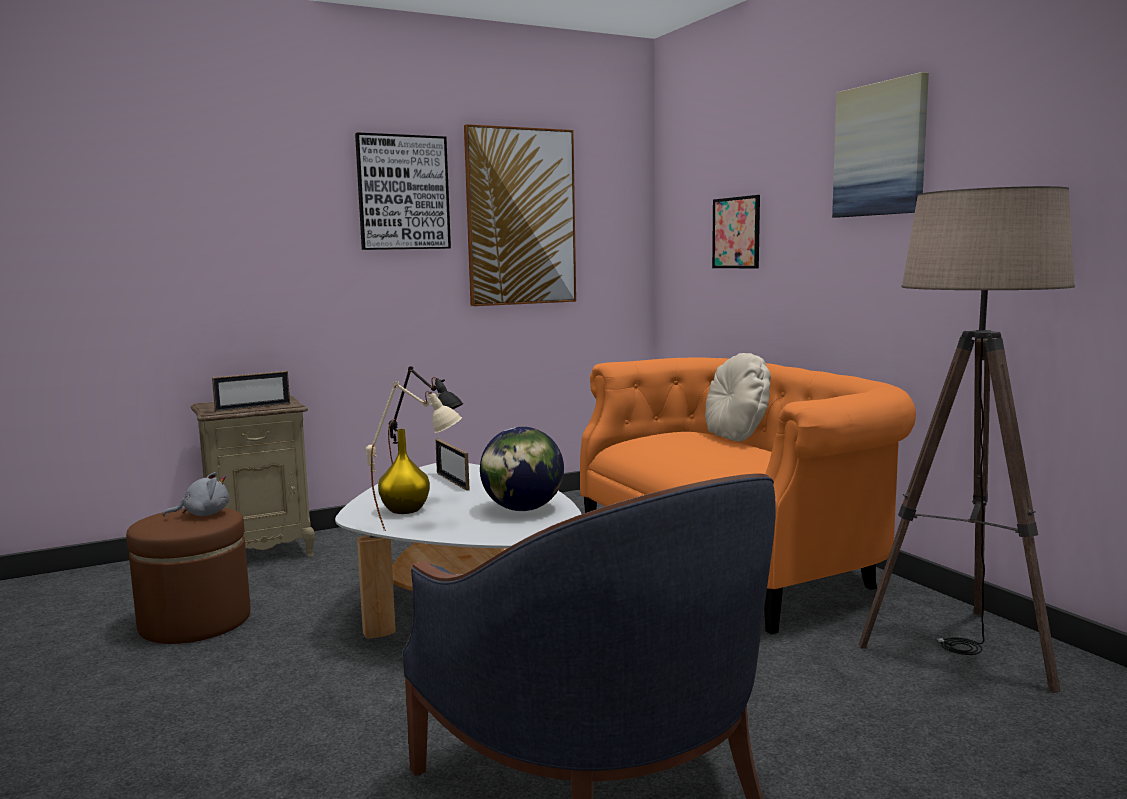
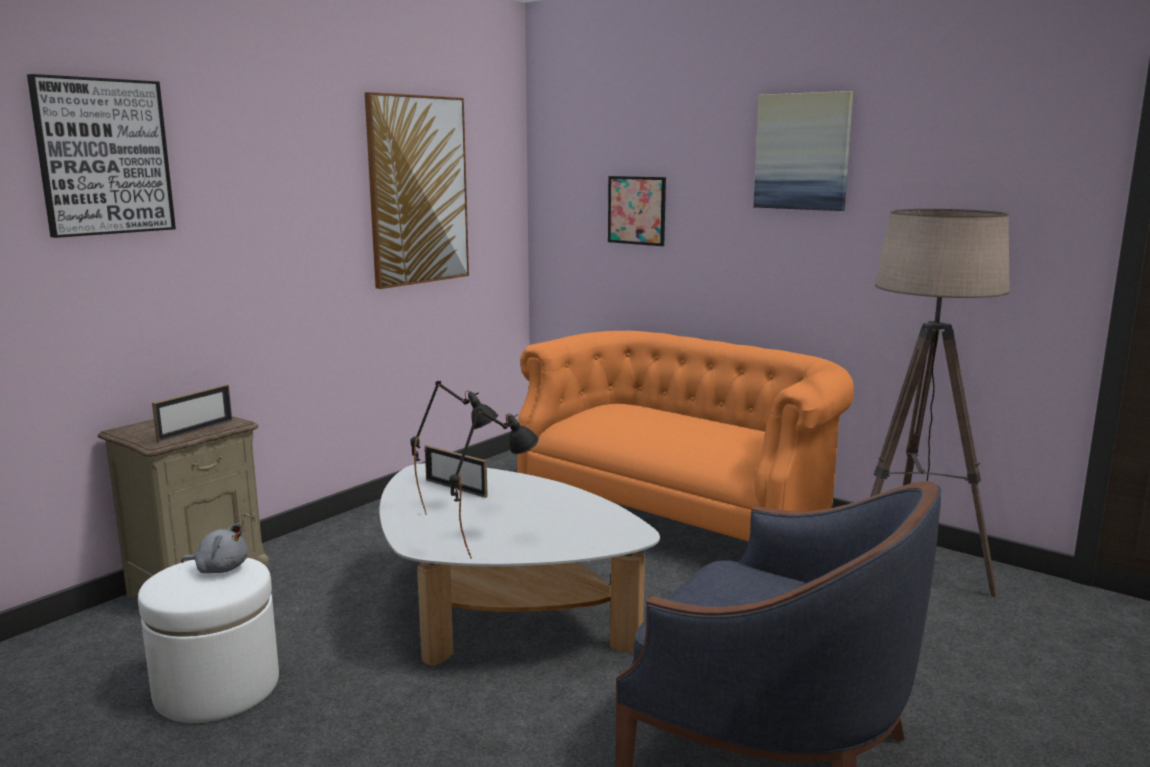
camera: 25 degrees left, 5 degrees up
(195, 622) = (217, 688): brown ottoman -> white ottoman
(203, 514) = (220, 569): grey plush toy -> grey plush toy turned 60 degrees clockwise
(403, 192) = (309, 168): picture -> picture (104, 157)
(404, 510) = (456, 531): yellow vase -> none
(418, 525) = (495, 546): beige table lamp -> black table lamp
(522, 509) = (568, 512): globe -> none
(736, 438) = (666, 408): beige pillow -> none

